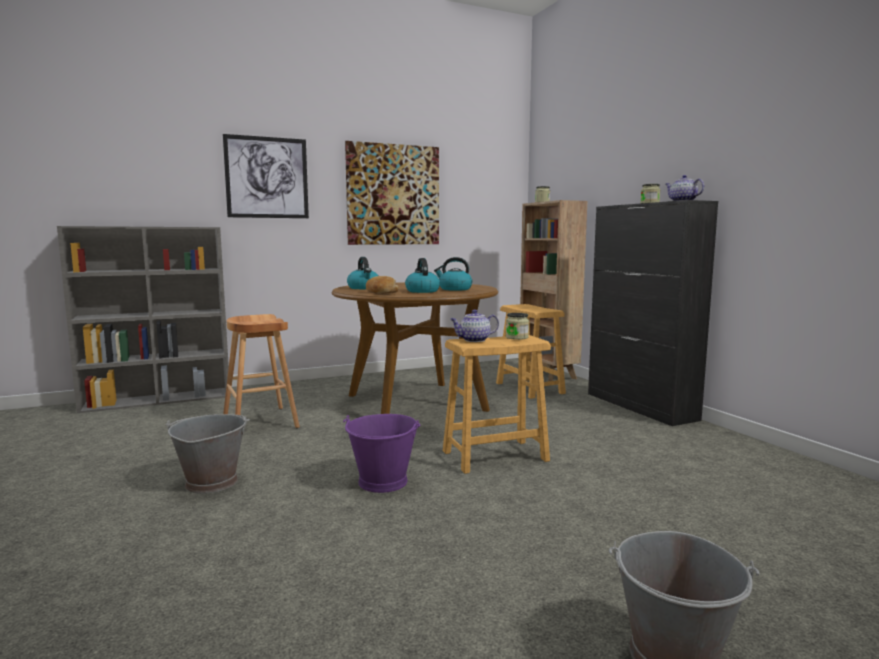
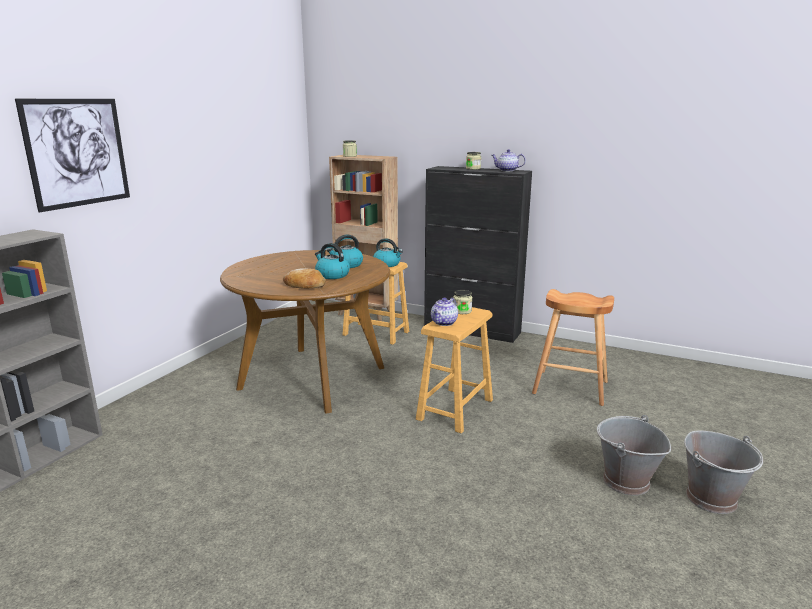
camera: 40 degrees left, 10 degrees up
(211, 482) = (291, 533): grey bucket -> grey bucket (625, 481)
(260, 422) = (205, 452): brown stool -> brown stool (570, 387)
(364, 288) = (259, 279): kettle -> kettle (387, 264)
(383, 482) = (423, 465): purple bucket -> none
(393, 195) = (205, 156): picture -> none

